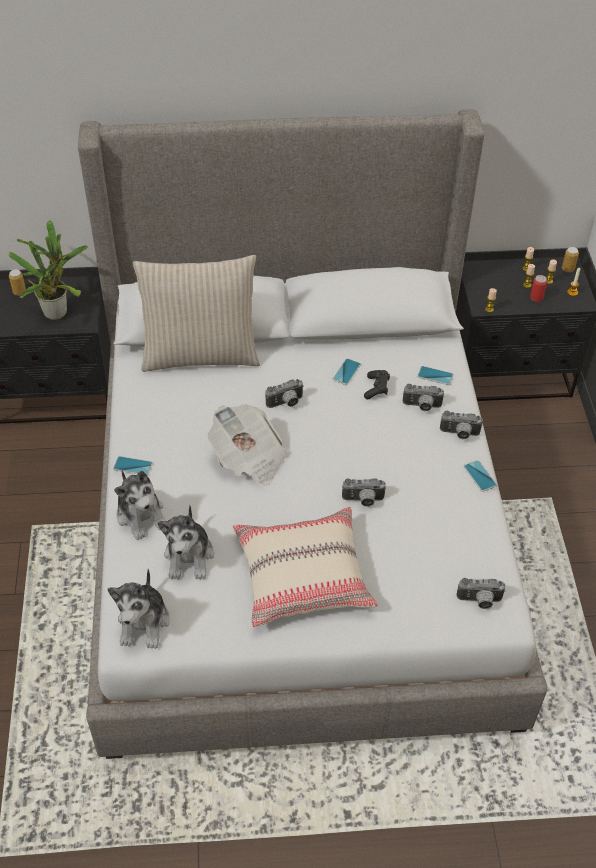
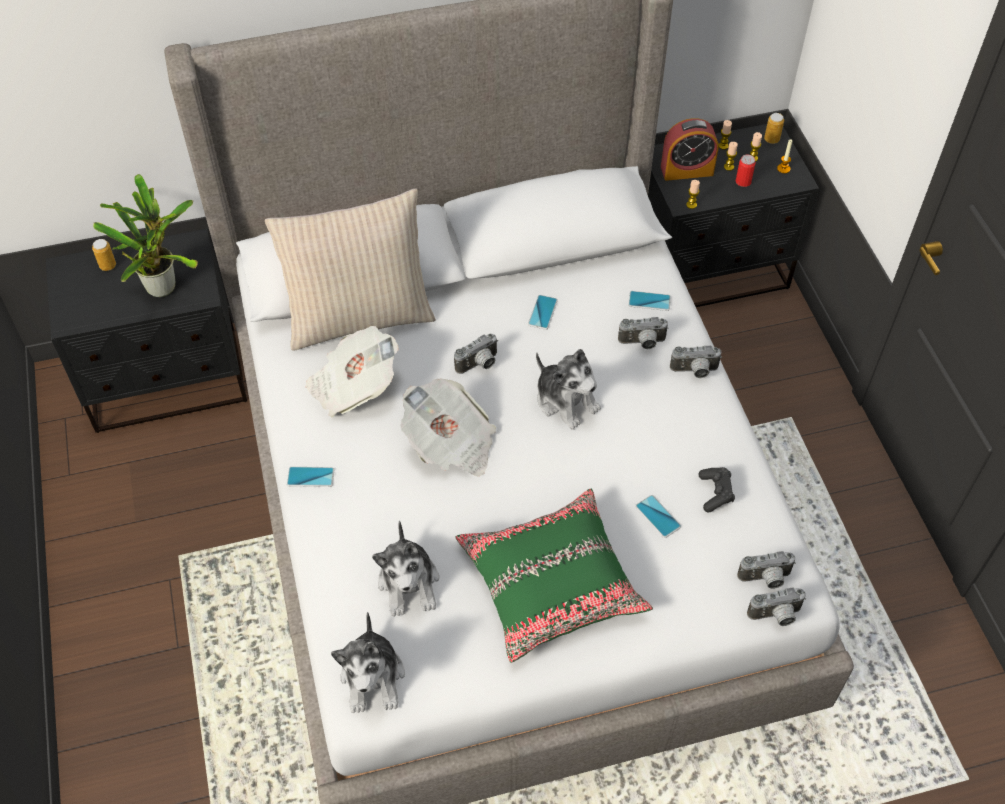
camera: 10 degrees left, 5 degrees up
(141, 515) = (336, 539): plush toy -> plush toy (566, 401)
(183, 405) = (353, 386): none -> newspaper
(303, 575) = (552, 583): beige pillow -> green pillow
(363, 501) = (600, 475): camera -> camera (776, 616)
(376, 388) = (583, 328): black game controller -> black game controller (715, 493)
(479, 476) = (730, 421): phone -> phone (657, 516)
(491, 283) = (687, 170): none -> alarm clock

